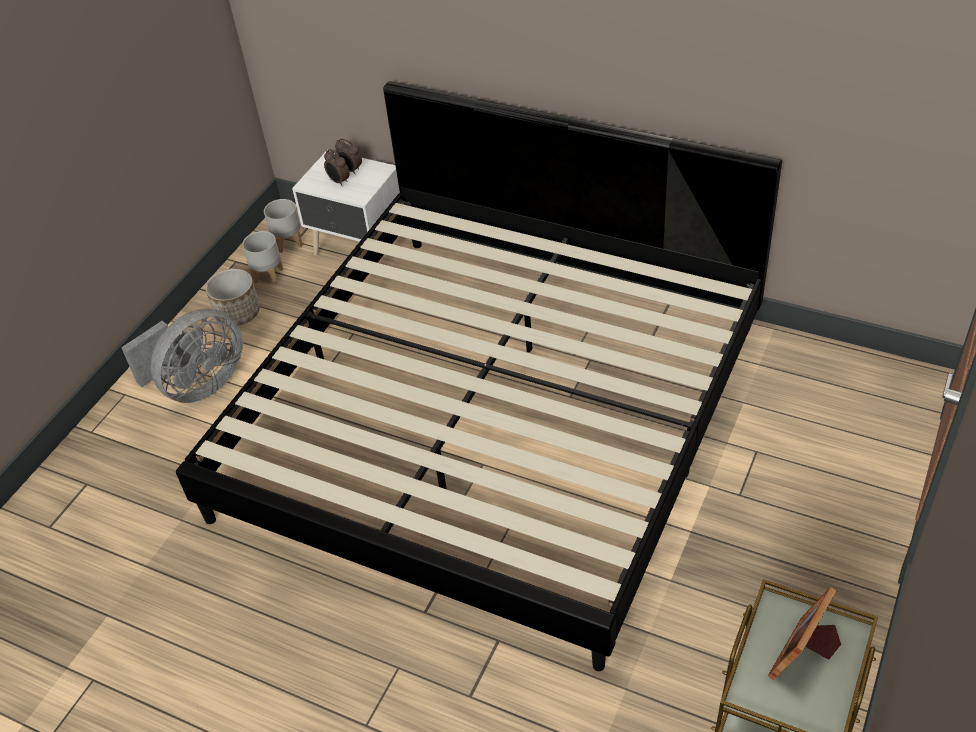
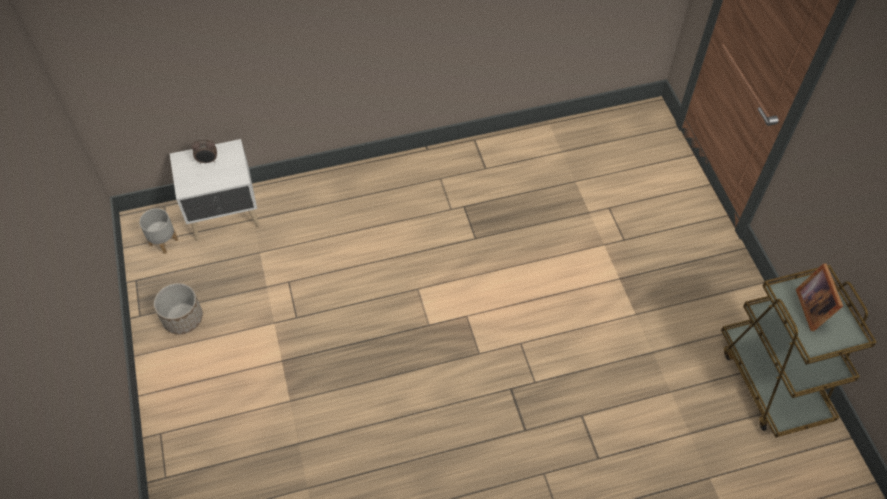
camera: 45 degrees left, 10 degrees up
(199, 386) = (214, 389): grey fan -> none
(268, 275) = (175, 276): grey planter -> none
(339, 181) = (208, 174): alarm clock -> none
(494, 418) = (443, 281): bed -> none

